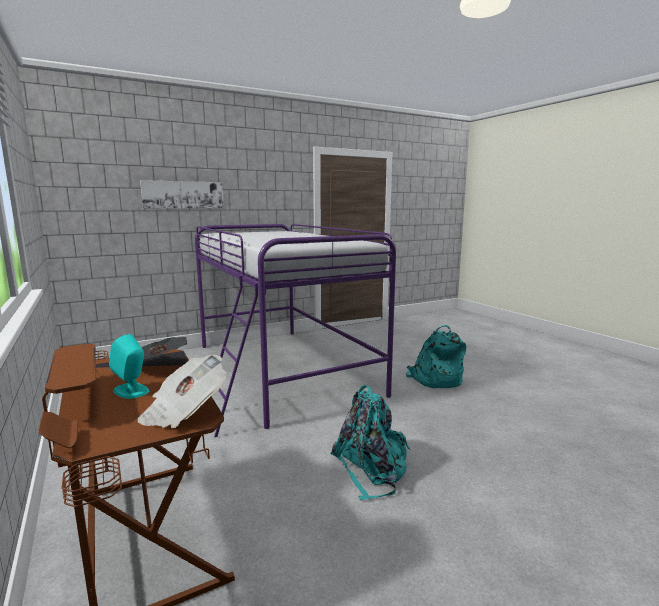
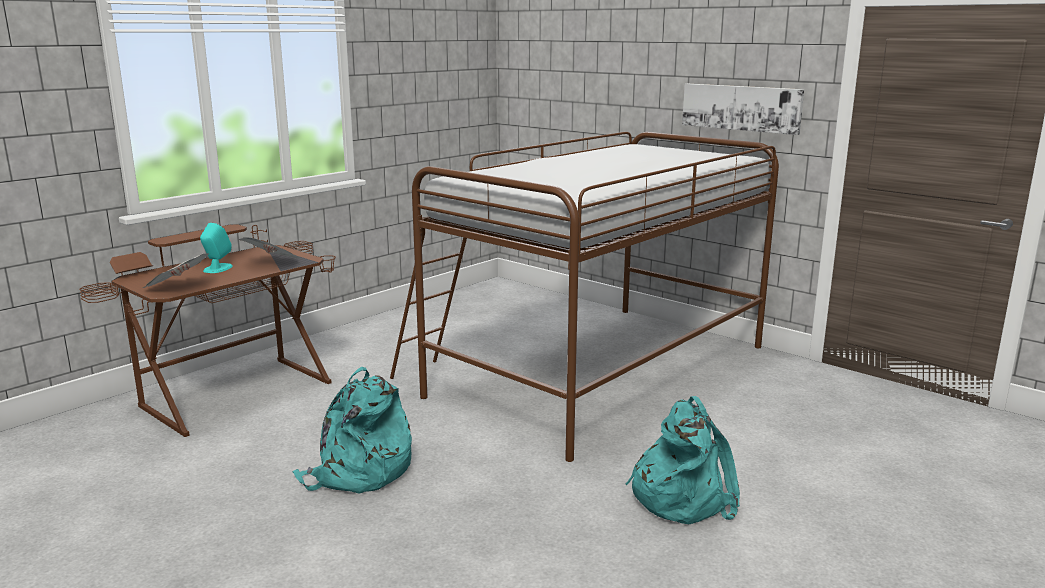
camera: 70 degrees right, 5 degrees up
(183, 194) = (626, 83): picture -> picture (741, 108)
(281, 370) = (597, 371): purple bed -> brown bed

